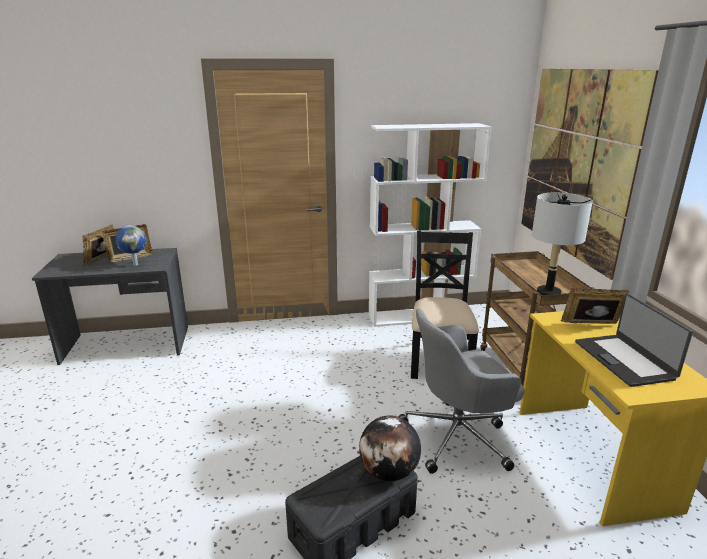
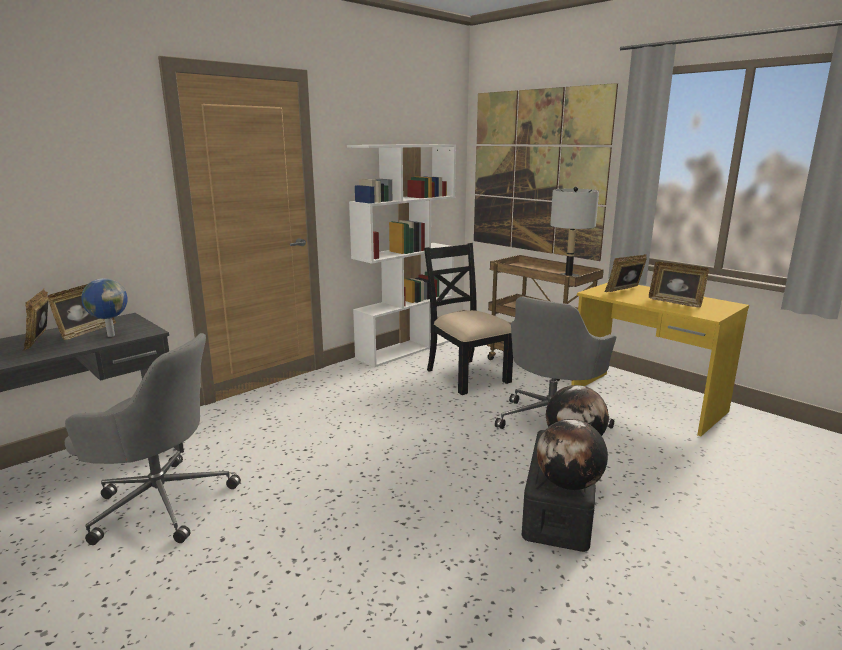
camera: 35 degrees left, 5 degrees down
(130, 387) = (160, 502): none -> grey office chair
(325, 510) = (569, 484): none -> globe
(624, 360) = (675, 302): laptop -> picture frame

